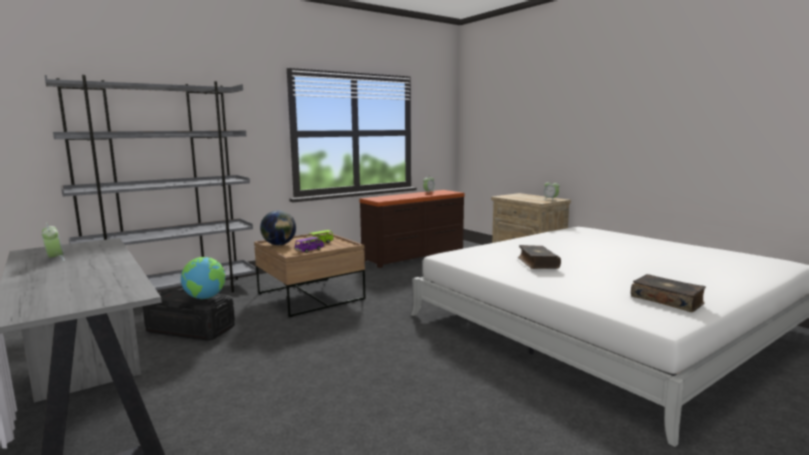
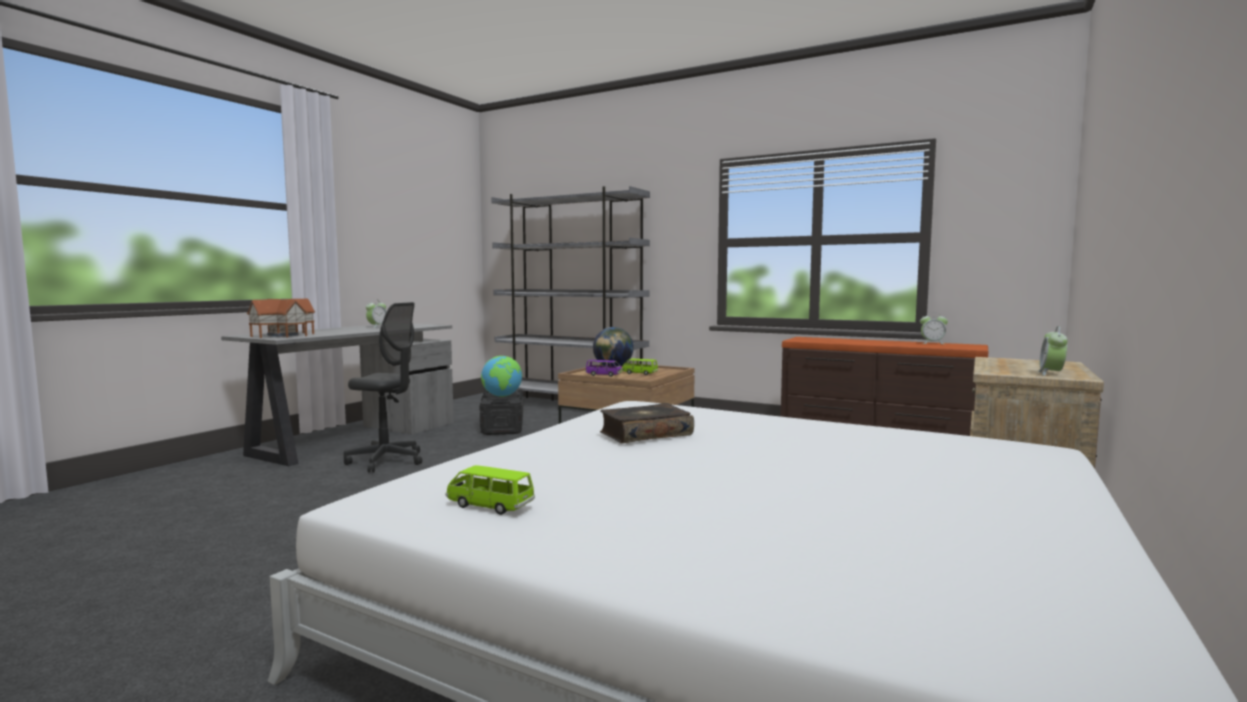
camera: 65 degrees right, 5 degrees down
(87, 295) = (282, 335): none -> toy house
(237, 393) = (386, 461): none -> black office chair
(667, 300) = (490, 506): book -> green toy car

